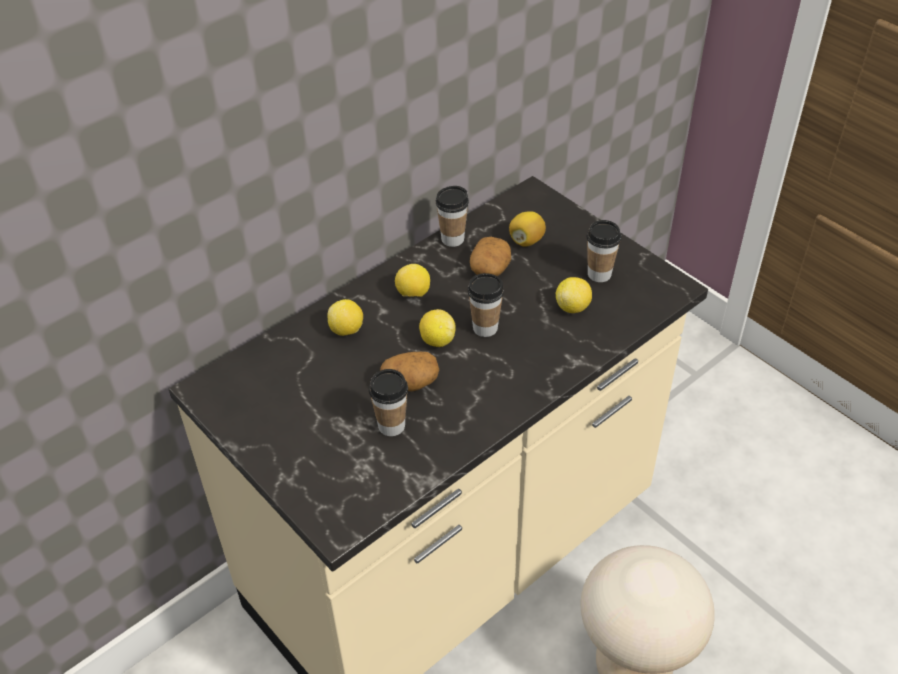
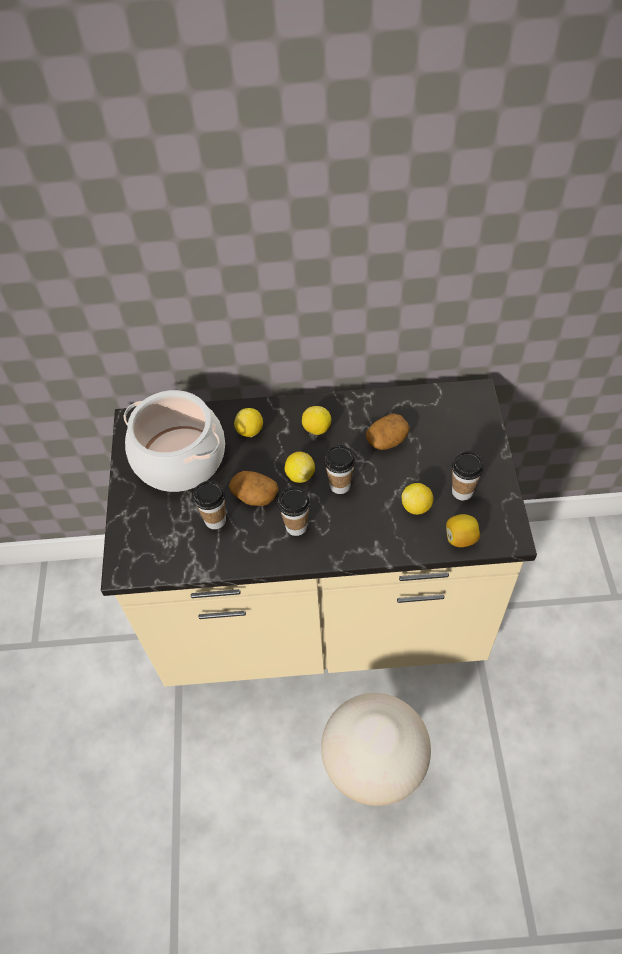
camera: 40 degrees right, 10 degrees up
(294, 393) = (179, 458): none -> cooking pot
(452, 239) = (382, 400): cup -> cup (296, 526)
(526, 240) = (434, 432): lemon -> lemon (460, 538)

